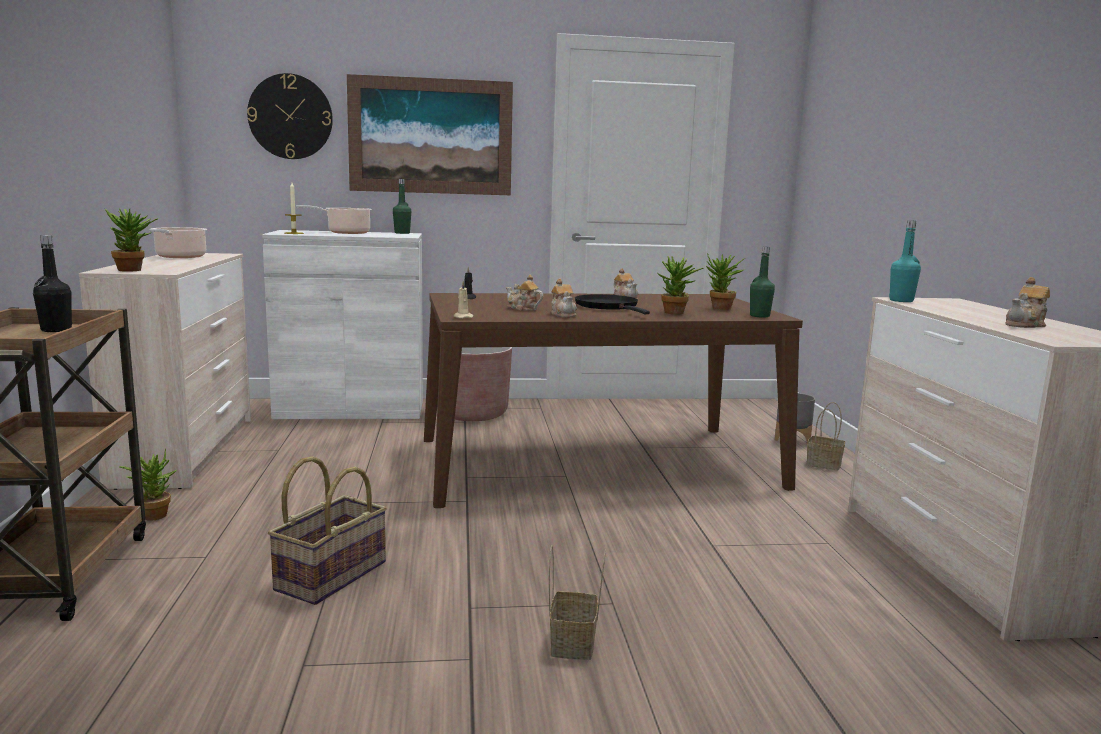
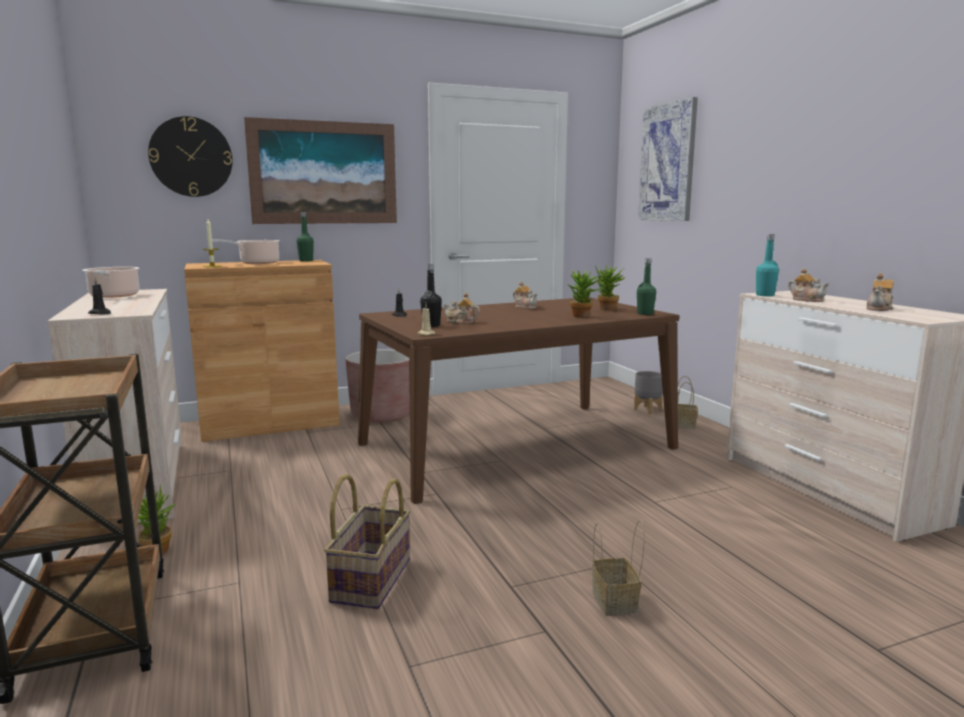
camera: 15 degrees left, 0 degrees up
(56, 330) = (79, 381): black bottle -> black bottle (431, 326)
(134, 270) = (100, 313): potted plant -> black candle
(351, 409) = (270, 423): white cabinet -> brown cabinet
(563, 314) = (501, 324): teapot -> teapot (807, 300)
(608, 307) = (524, 315): black frying pan -> none
(847, 130) = (668, 162): none -> picture

